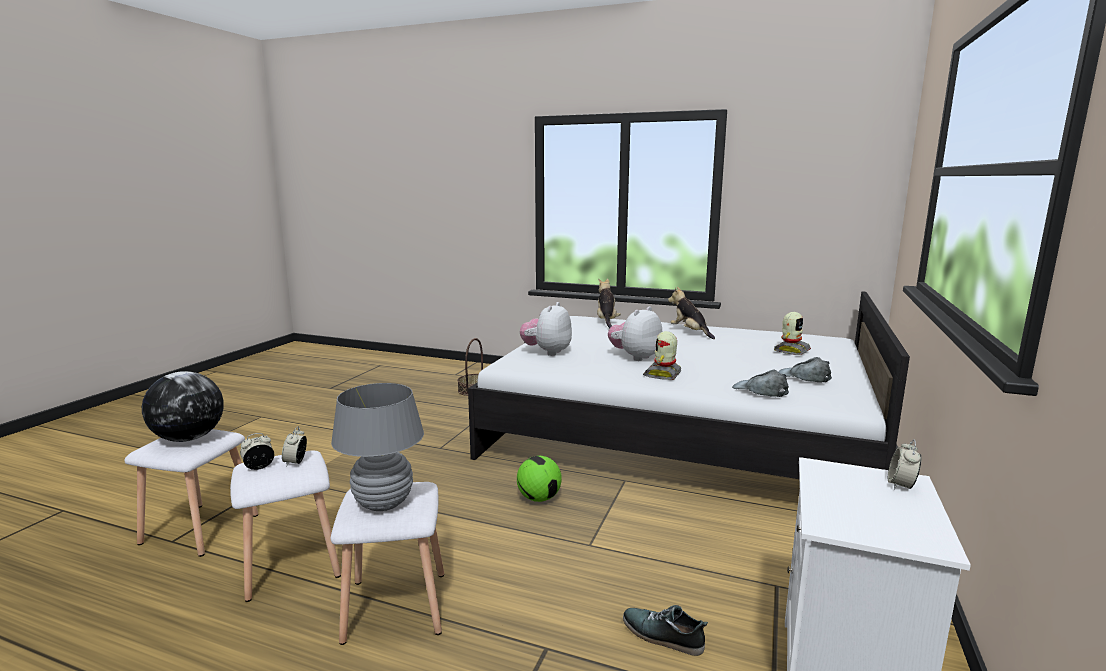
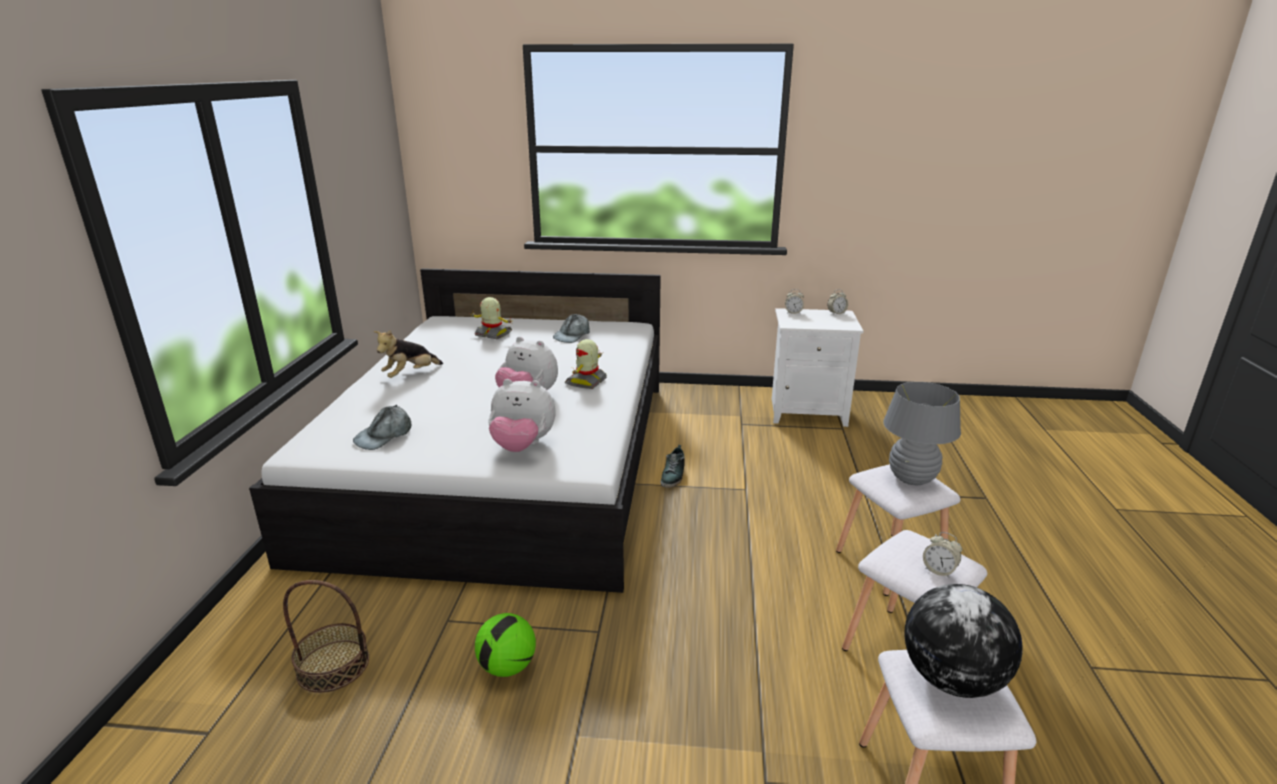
camera: 105 degrees left, 10 degrees up
(296, 462) = (907, 551): alarm clock -> alarm clock (836, 313)
(539, 498) = (689, 525): football -> football (507, 667)
(606, 321) = (338, 425): plush toy -> none
(662, 636) = (818, 456): shoe -> shoe (673, 475)
(663, 374) = (587, 382): toy robot -> toy robot turned 105 degrees clockwise
(760, 390) = (615, 348): grey cap -> grey cap (384, 435)

